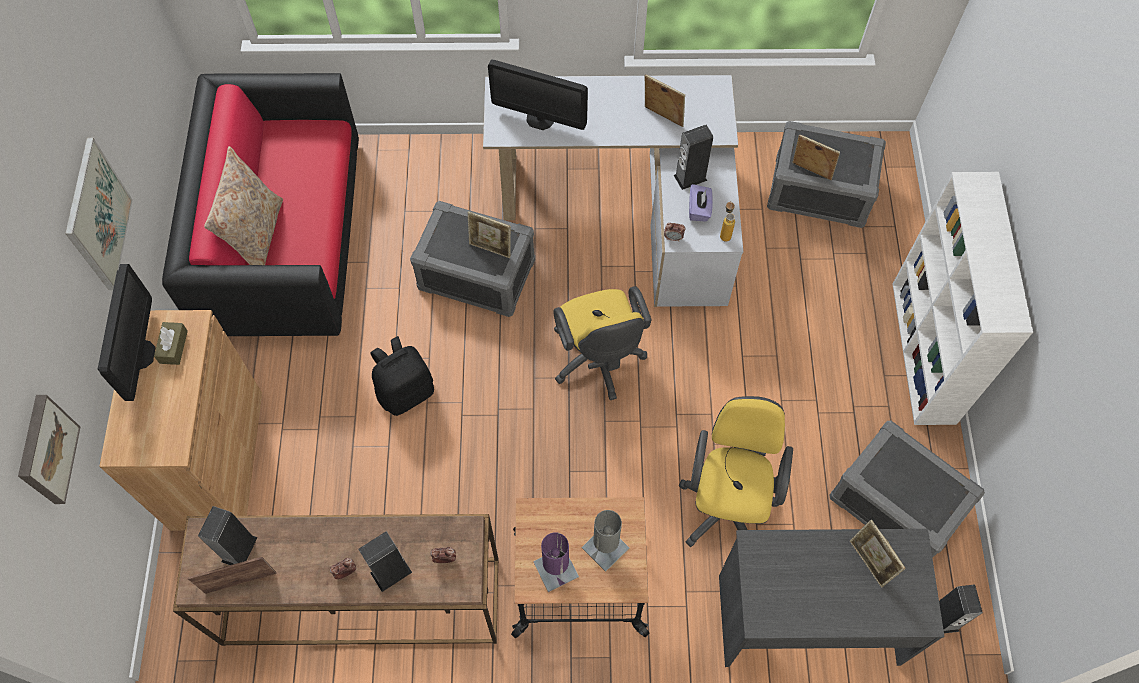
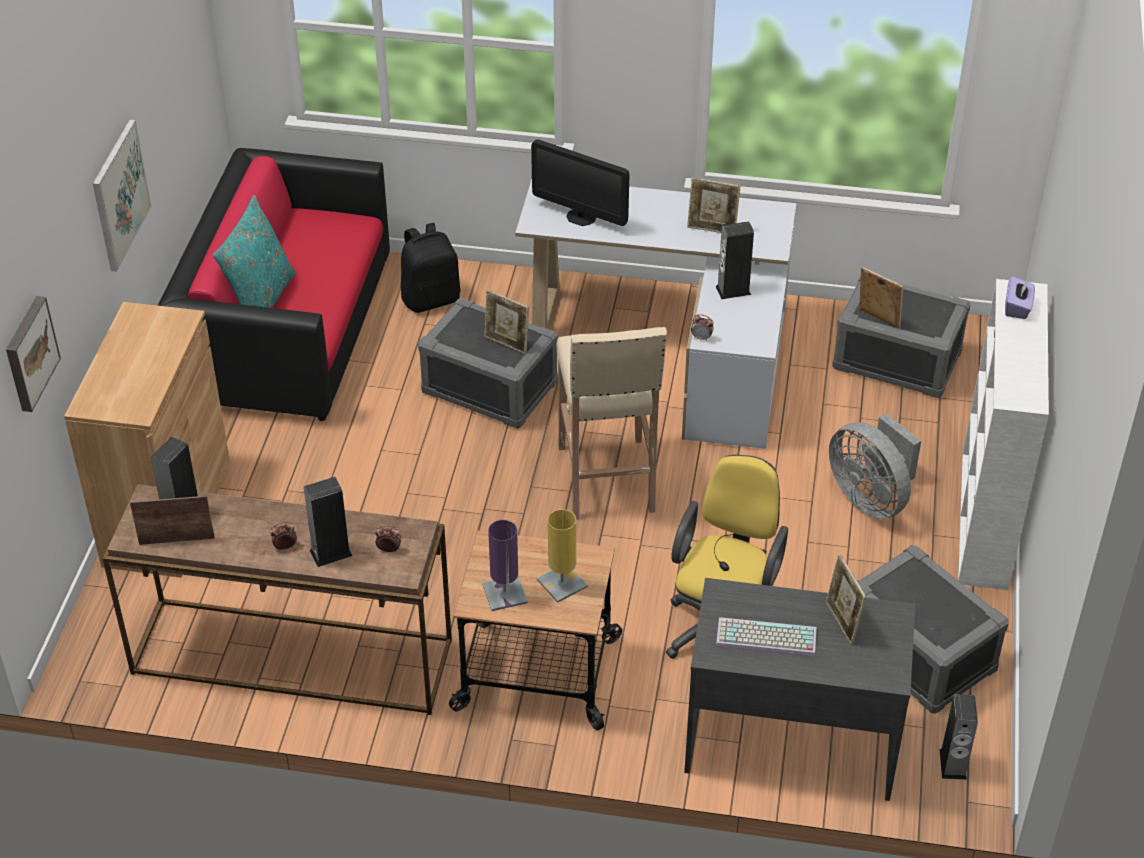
camera: 10 degrees right, 20 degrees down
(140, 354) = (126, 336): monitor -> none
(173, 347) = (160, 334): brown tissue box -> none
(256, 235) = (260, 300): beige pillow -> turquoise pillow
(406, 391) = (386, 480): black backpack -> black backpack (431, 299)
(598, 361) = (607, 481): yellow office chair -> beige stool
(605, 548) = (562, 583): grey table lamp -> yellow table lamp
(662, 117) = (712, 229): picture frame -> picture frame turned 150 degrees clockwise
(699, 209) = (736, 317): purple tissue box -> purple tissue box (1017, 308)
(725, 233) = (759, 340): bottle -> none
(804, 593) = (764, 639): none -> keyboard
(825, 344) = (871, 498): none -> grey fan

